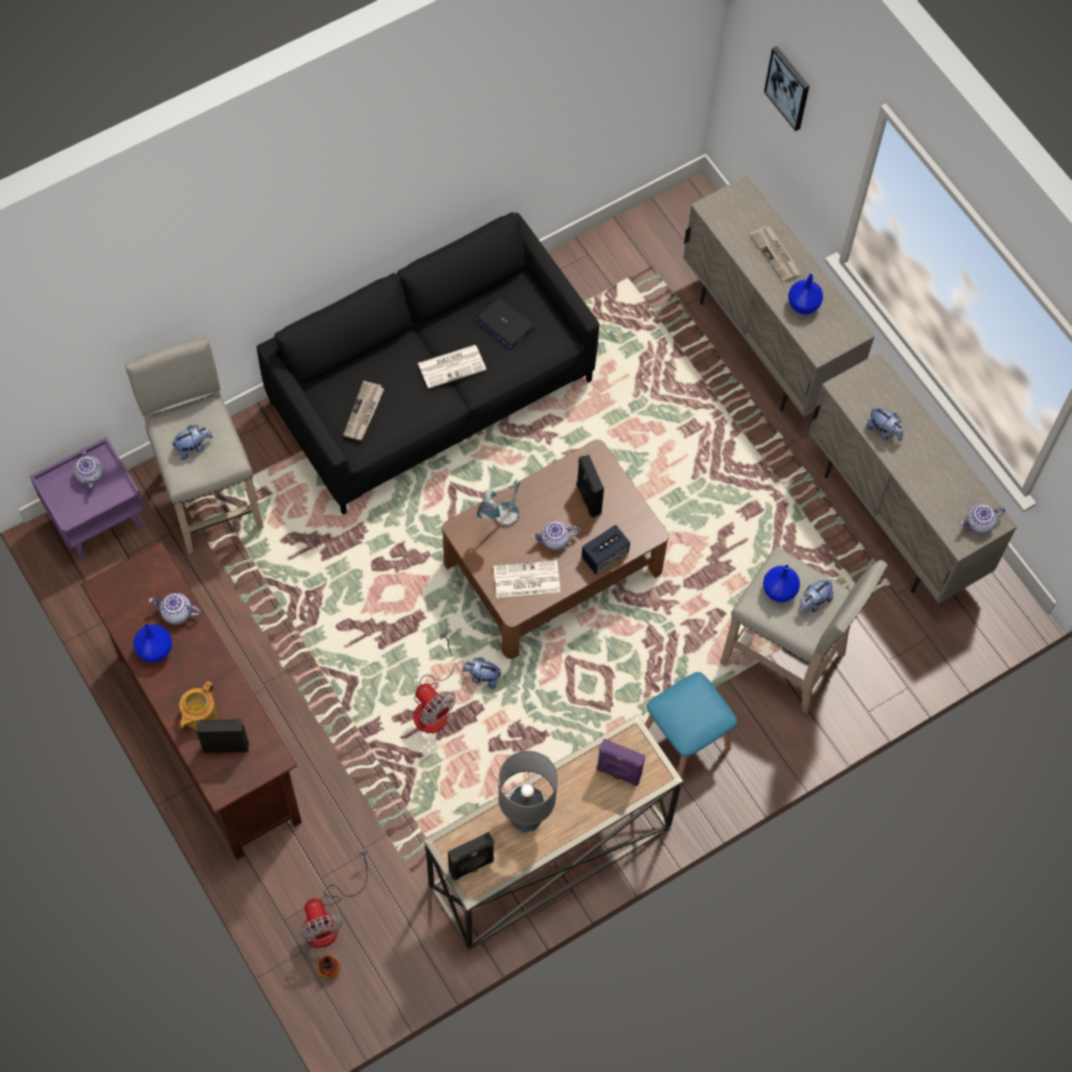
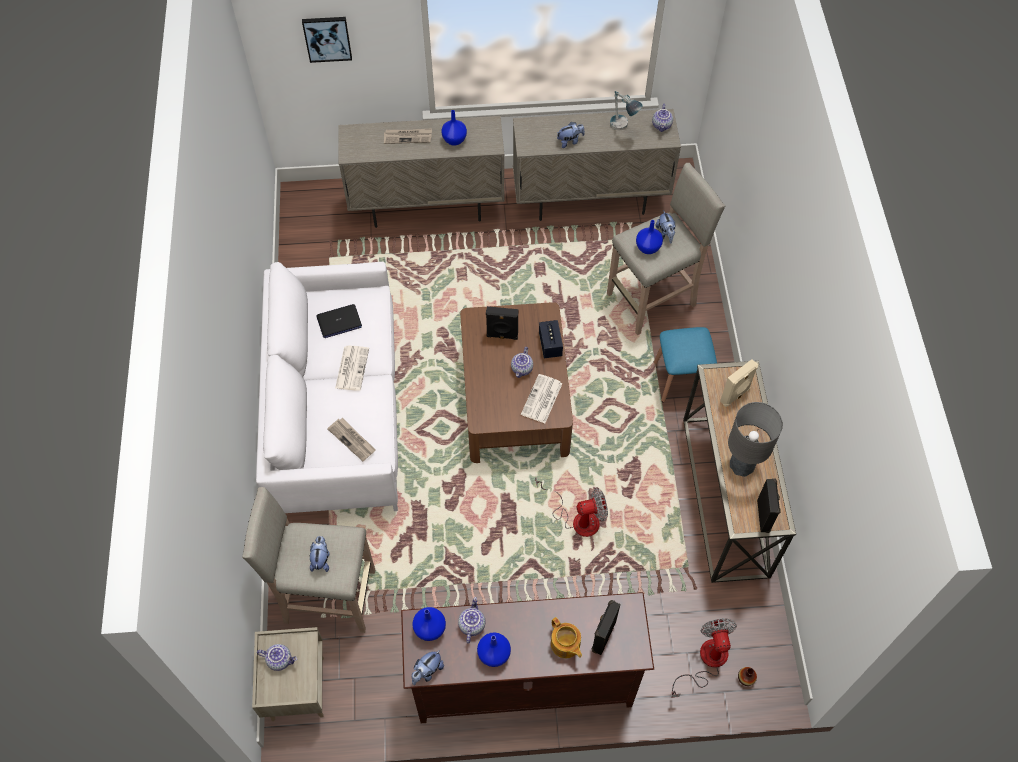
camera: 60 degrees left, 5 degrees down
(99, 520) = (297, 687): purple nightstand -> beige nightstand
(152, 578) = (430, 629): none -> blue vase
(176, 614) = (471, 625): teapot -> teapot turned 150 degrees clockwise
(328, 918) = (706, 661): fan -> fan turned 105 degrees counterclockwise
(432, 392) = (337, 410): black sofa -> white sofa
(482, 677) = (573, 478): plush toy -> plush toy (427, 671)
(499, 523) = (489, 396): table lamp -> table lamp (623, 129)
(618, 774) = (735, 395): purple speaker -> beige speaker

